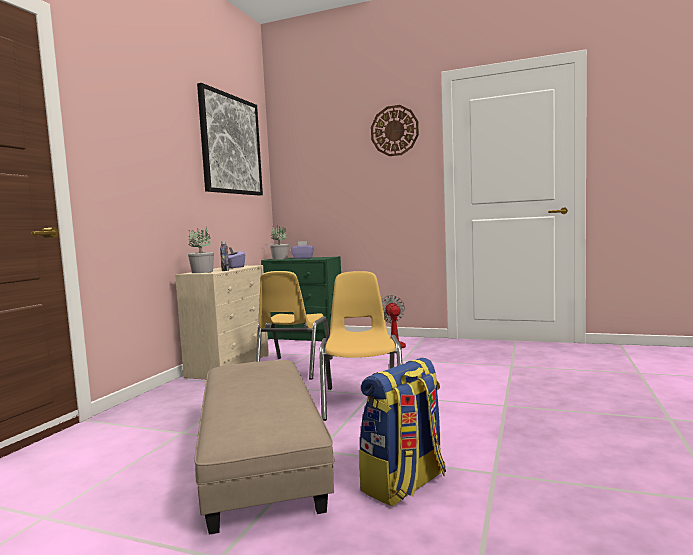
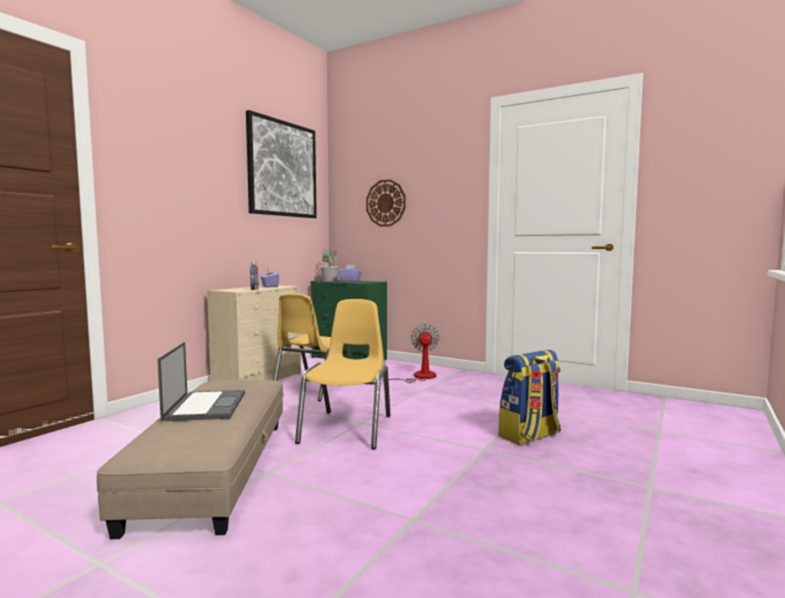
camera: 10 degrees right, 0 degrees up
(202, 272) = (231, 289): potted plant -> none
(249, 388) = (206, 406): none -> laptop
(394, 131) = (443, 158): wall clock -> wall clock (386, 203)
(404, 484) = (317, 518): backpack -> backpack (530, 436)

